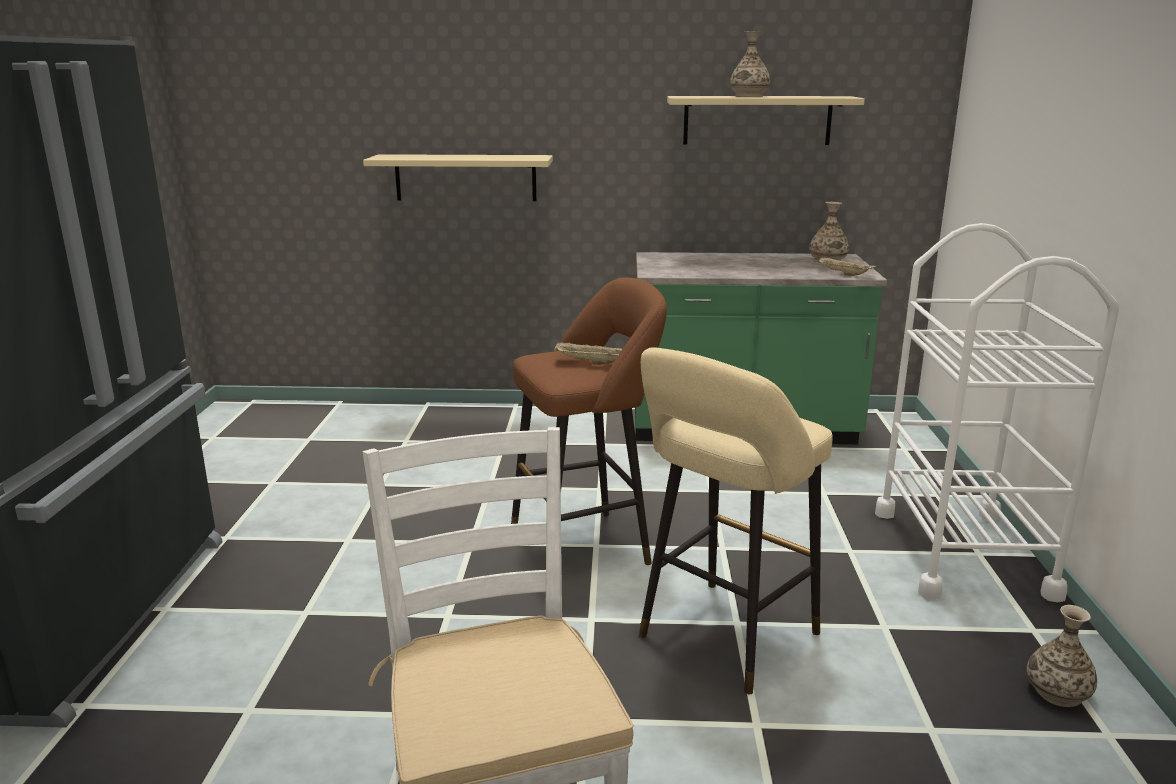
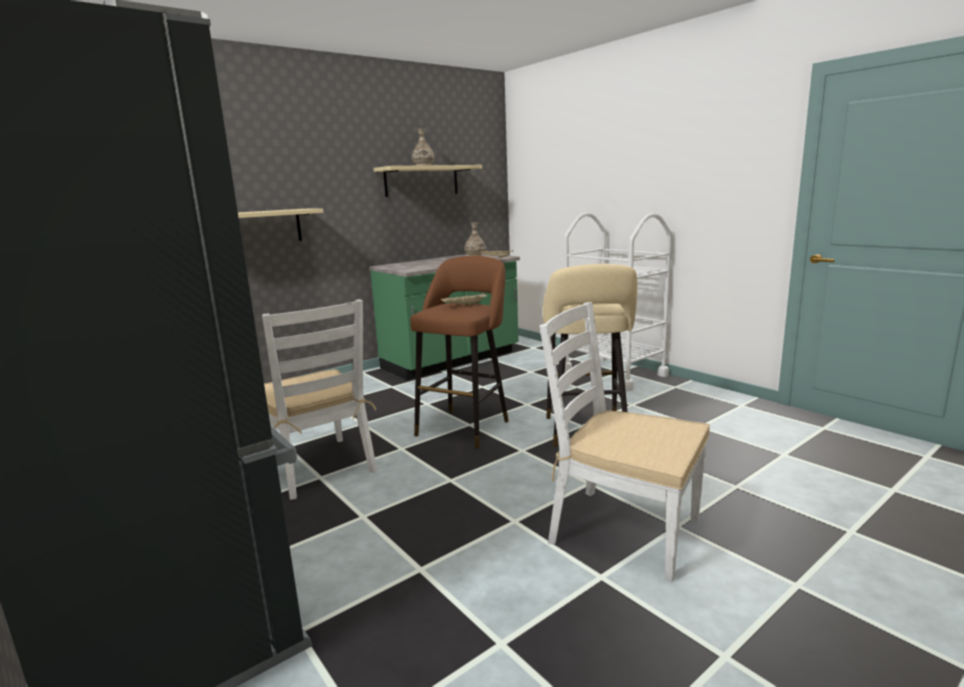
camera: 40 degrees left, 5 degrees down
(366, 526) = (319, 467): none -> white chair
(1057, 693) = (711, 400): vase -> none

